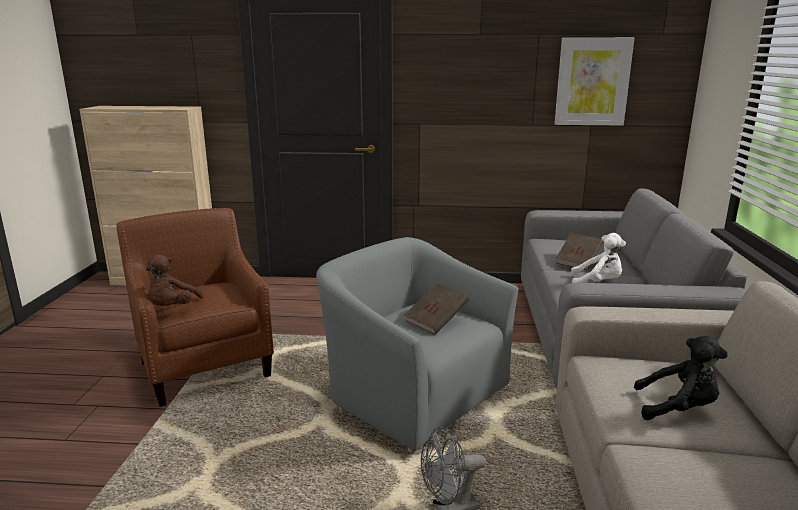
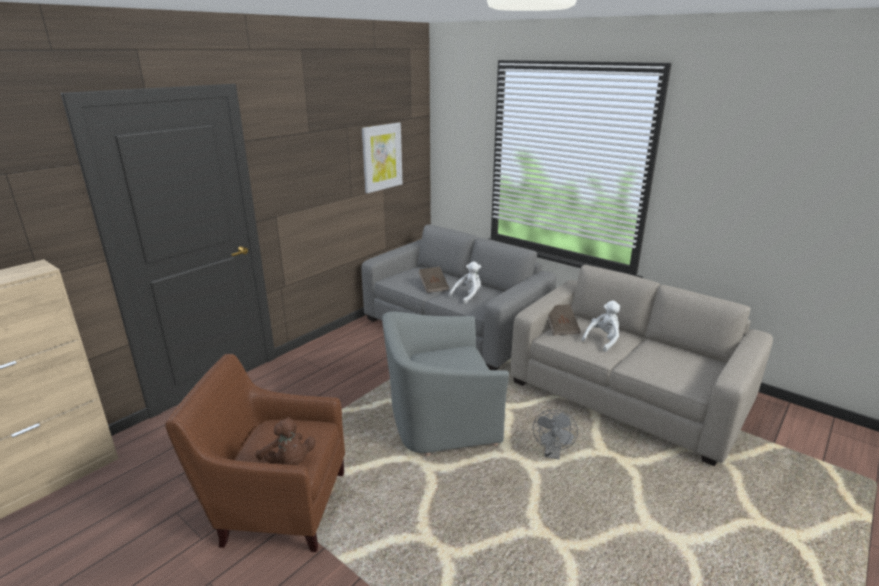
camera: 55 degrees left, 5 degrees up
(436, 321) = (450, 360): brown book -> brown book (561, 327)
(678, 408) = (603, 340): black plush toy -> white plush toy

